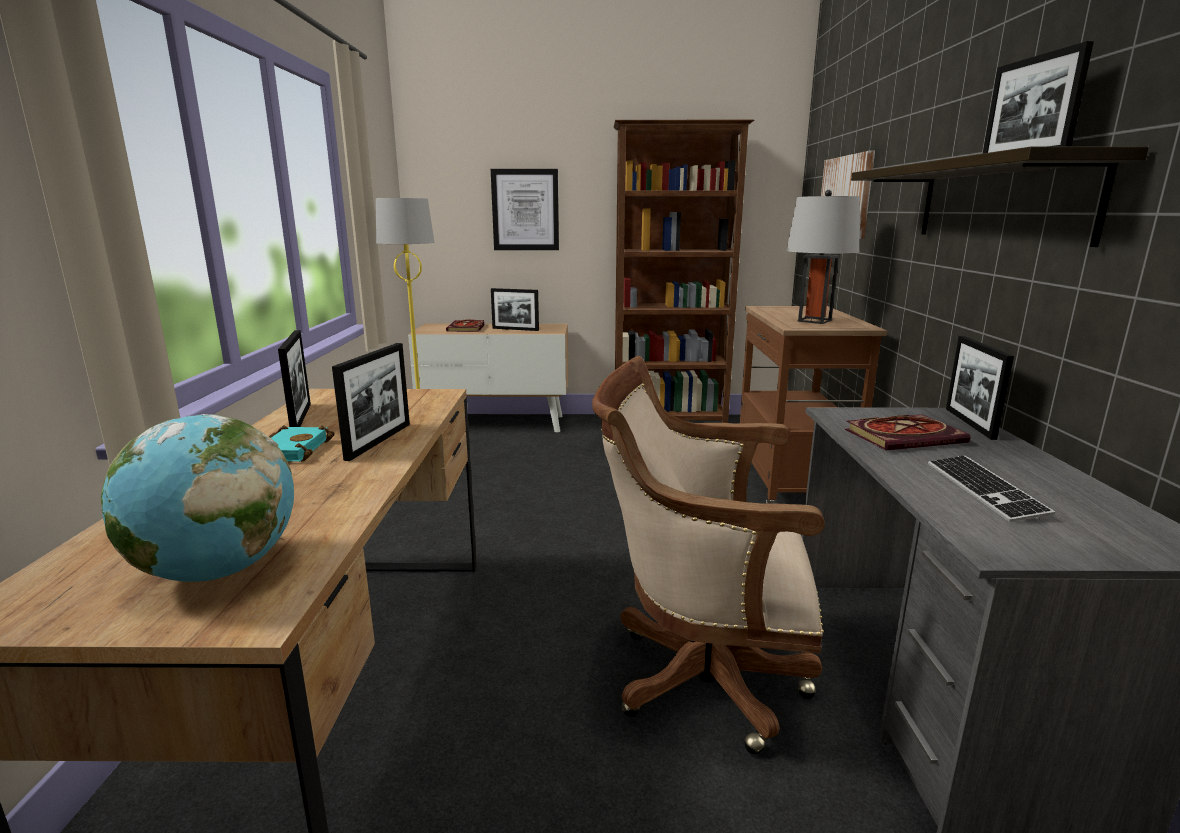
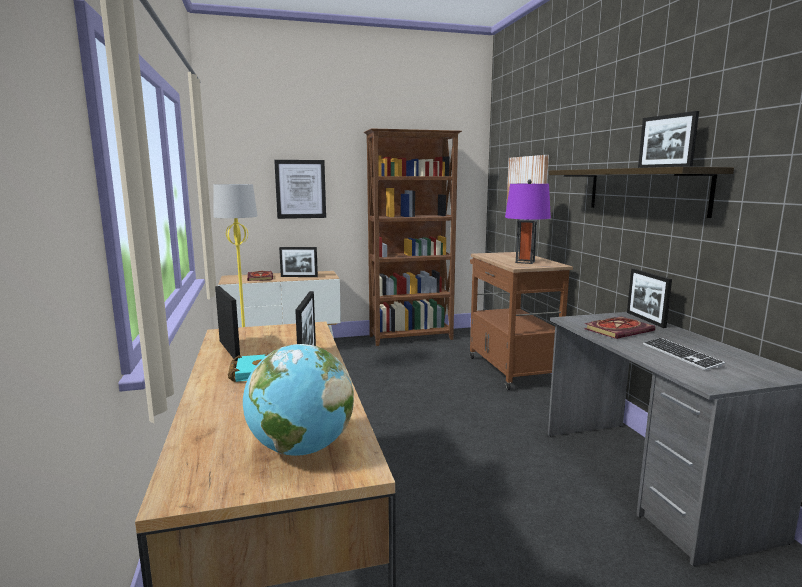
camera: 15 degrees left, 5 degrees down
(698, 679) = (518, 500): office chair -> none
(814, 321) = (525, 262): grey table lamp -> purple table lamp

